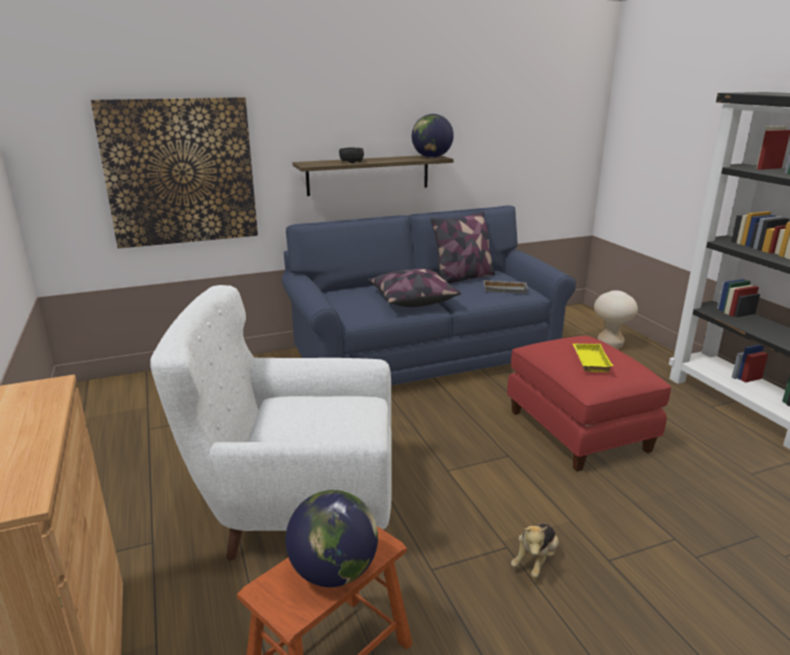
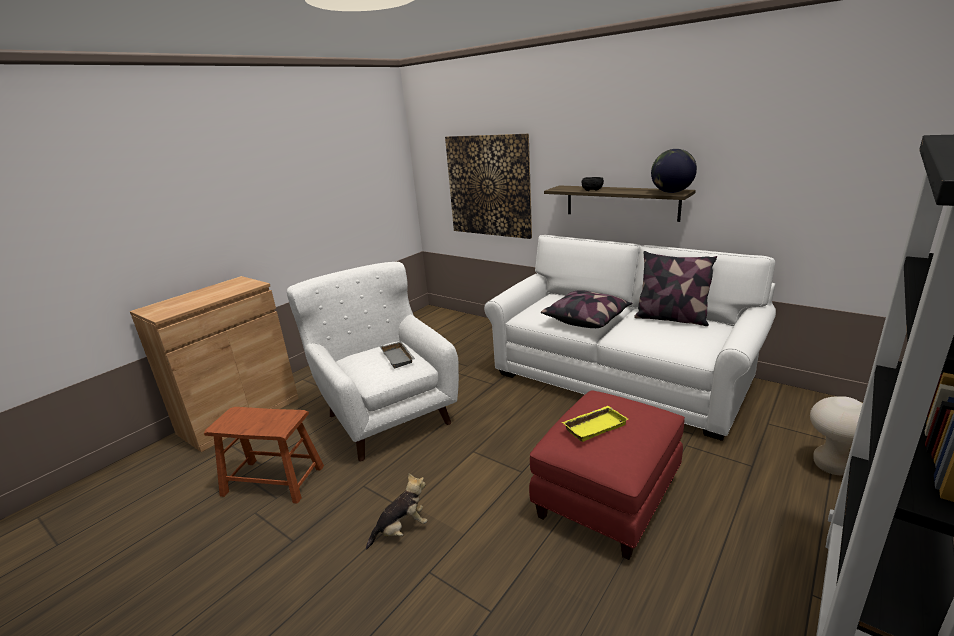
camera: 60 degrees right, 0 degrees up
(334, 572) = (253, 424): globe -> none
(424, 357) = (619, 378): blue sofa -> white sofa
(505, 289) = (680, 341): grey tray -> grey tray (399, 357)
(535, 560) = (402, 530): plush toy -> plush toy turned 150 degrees clockwise

